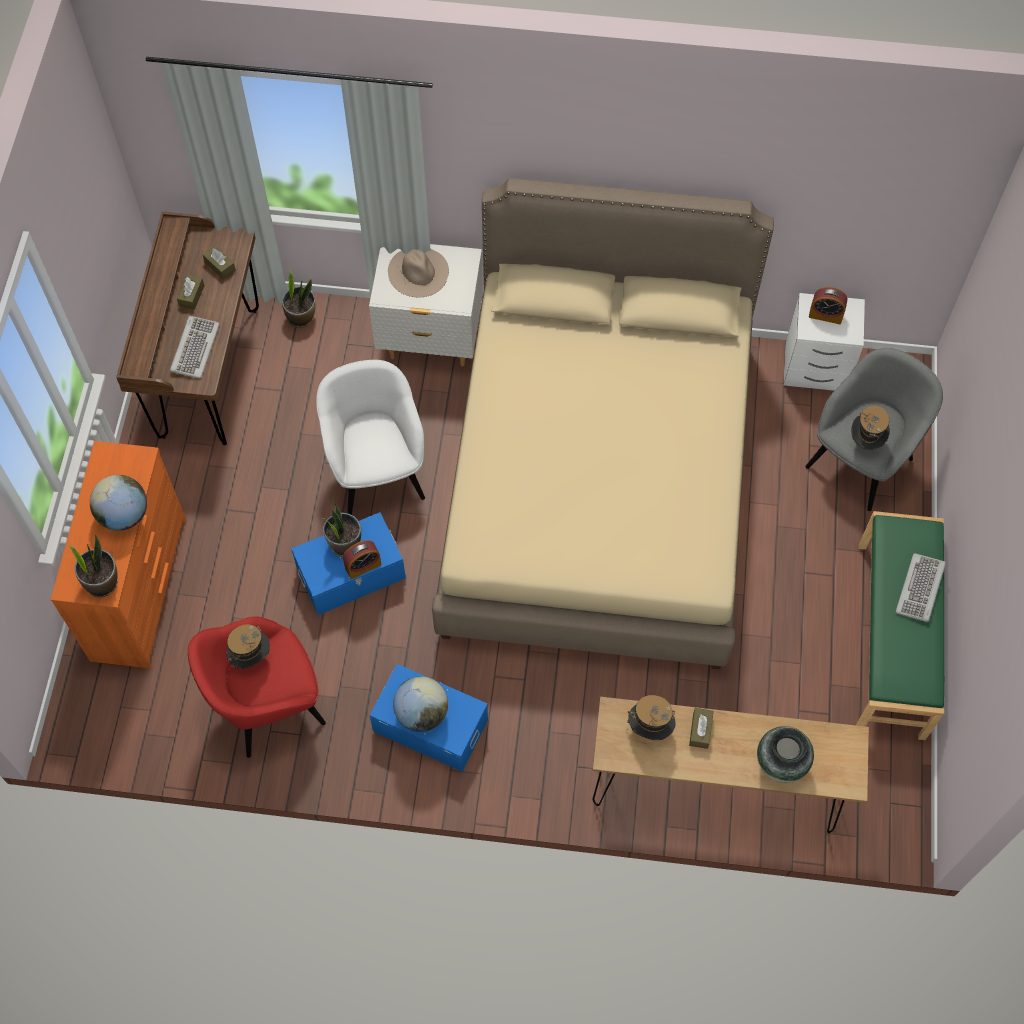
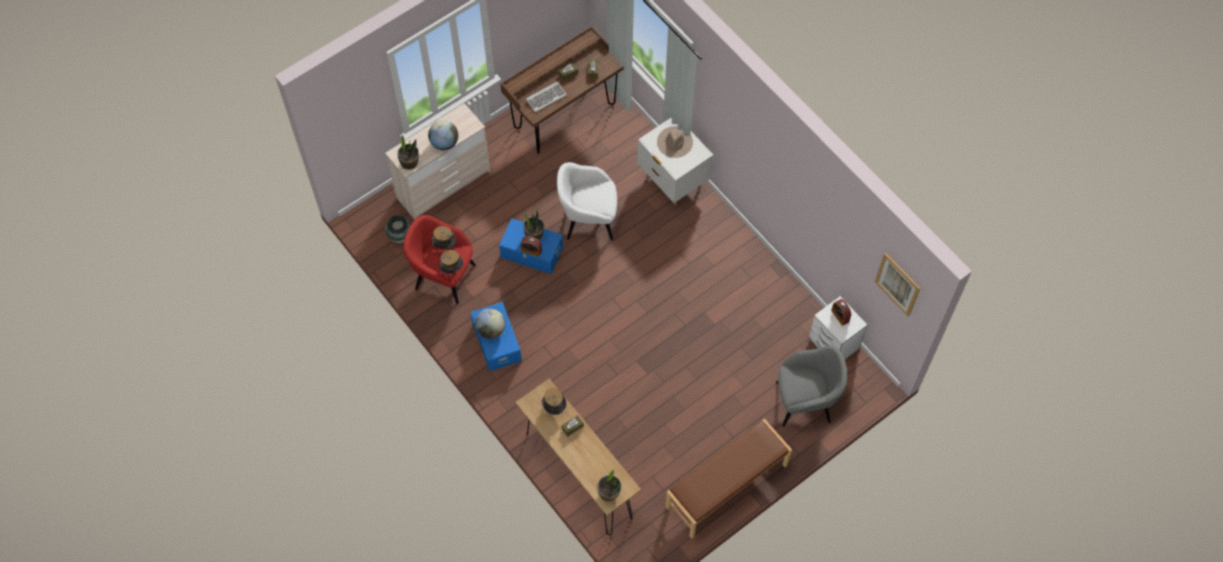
camera: 45 degrees right, 0 degrees up
(141, 589) = (444, 185): orange dresser -> beige dresser
(301, 317) = (628, 124): potted plant -> potted plant (609, 493)
(377, 472) = (588, 219): white armchair -> white armchair turned 120 degrees counterclockwise
(598, 483) = (675, 306): beige bed -> none
(781, 764) = (589, 469): vase -> vase (400, 236)
(865, 441) = (795, 386): hat -> hat (452, 269)
(892, 639) = (727, 487): green bench -> brown bench
(920, 589) = (743, 467): keyboard -> none
(931, 186) = (897, 284): none -> picture

